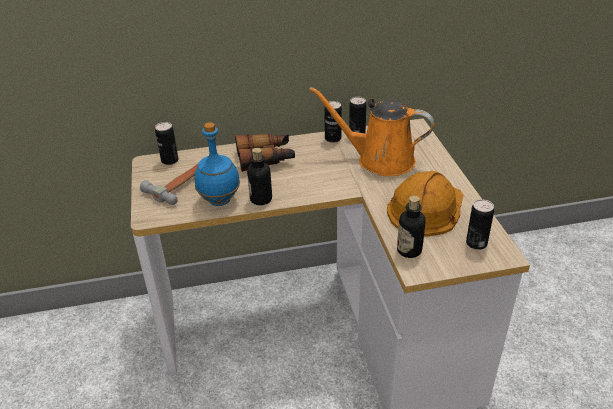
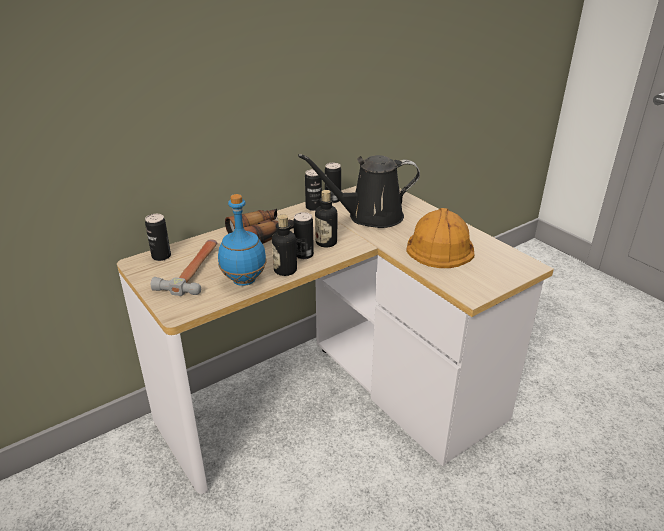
camera: 25 degrees left, 5 degrees down
(380, 160) = (370, 216): orange watering can -> black watering can
(409, 250) = (453, 281): bottle -> bottle (326, 242)
(476, 243) = (501, 262): can -> can (304, 255)

